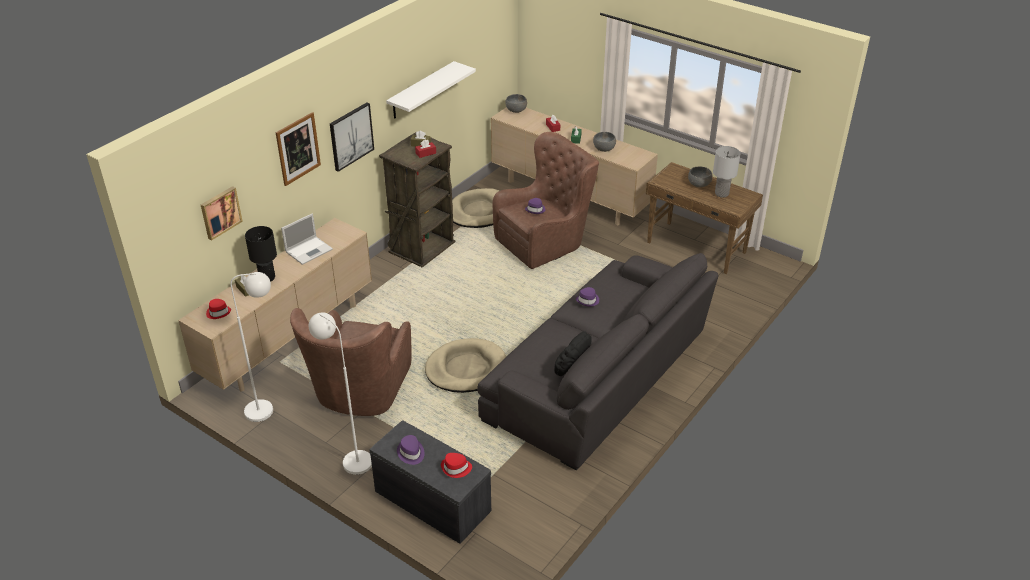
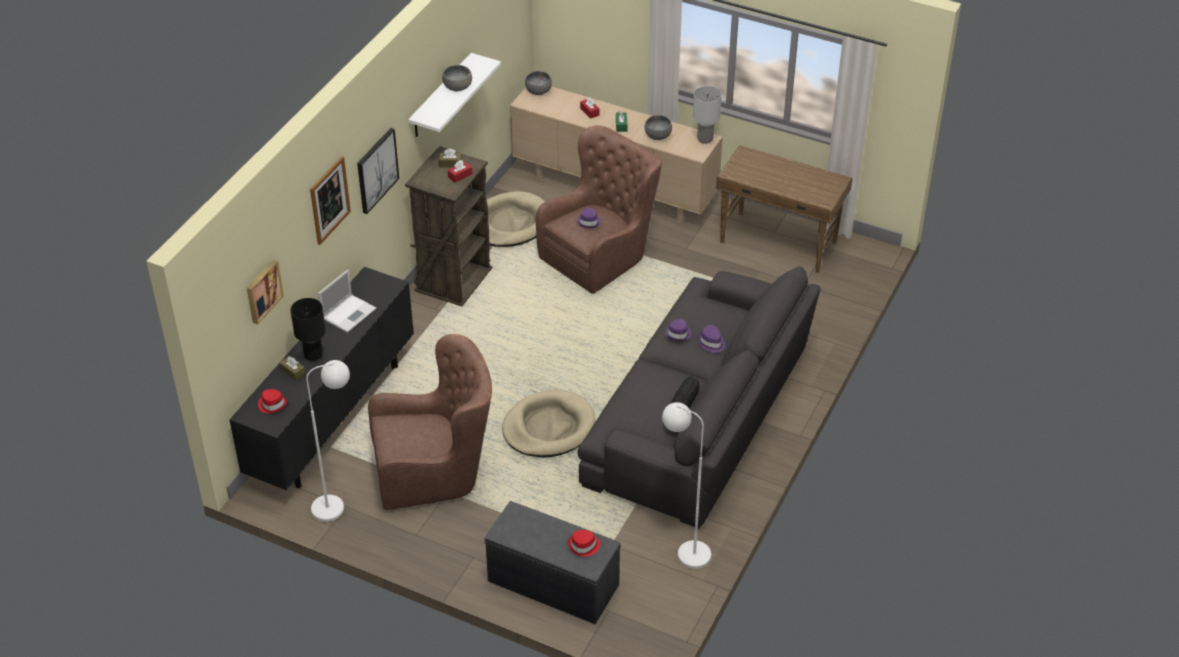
camera: 10 degrees left, 5 degrees up
(289, 339) = (332, 418): beige cabinet -> black cabinet
(351, 459) = (450, 549): white floor lamp -> white floor lamp (684, 552)
(360, 393) = (436, 472): brown armchair -> brown armchair turned 105 degrees counterclockwise
(411, 453) = (531, 536): purple hat -> purple hat (711, 342)
(699, 184) = (778, 172): grey bowl -> grey bowl (458, 87)
(721, 195) = (806, 183): grey table lamp -> grey table lamp (705, 140)

